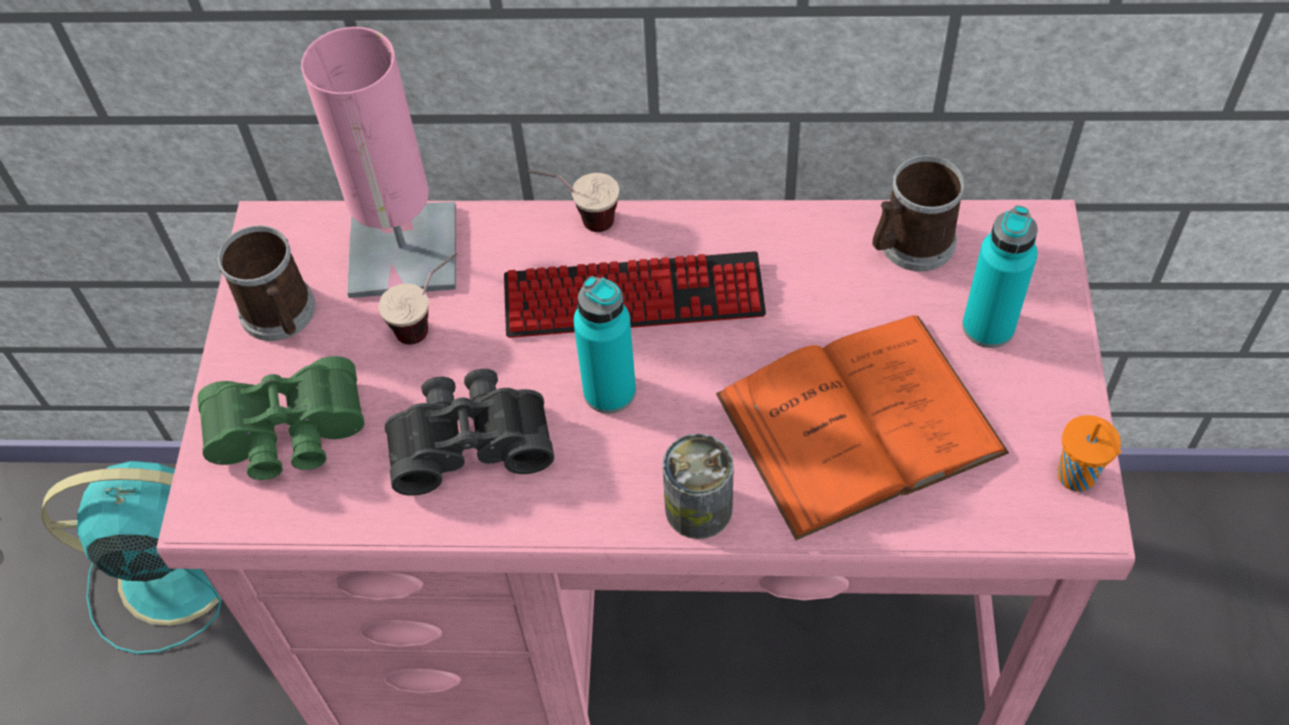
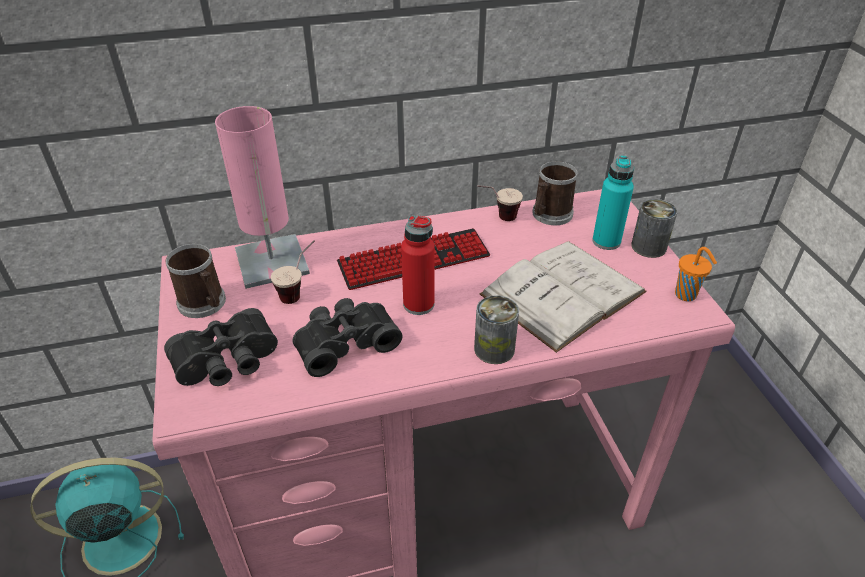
camera: 20 degrees left, 15 degrees down
(288, 437) = (228, 363): green binoculars -> black binoculars
(579, 221) = (369, 233): cup -> cup (497, 218)
(609, 391) = (418, 304): turquoise bottle -> red bottle
(859, 423) = (563, 293): orange book -> white book
(1061, 356) = (648, 247): none -> can

